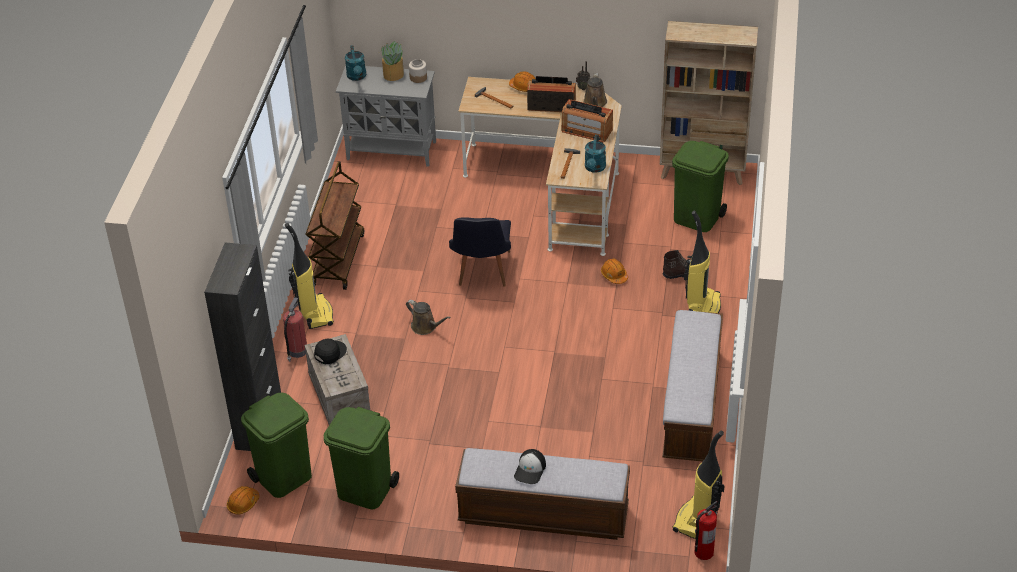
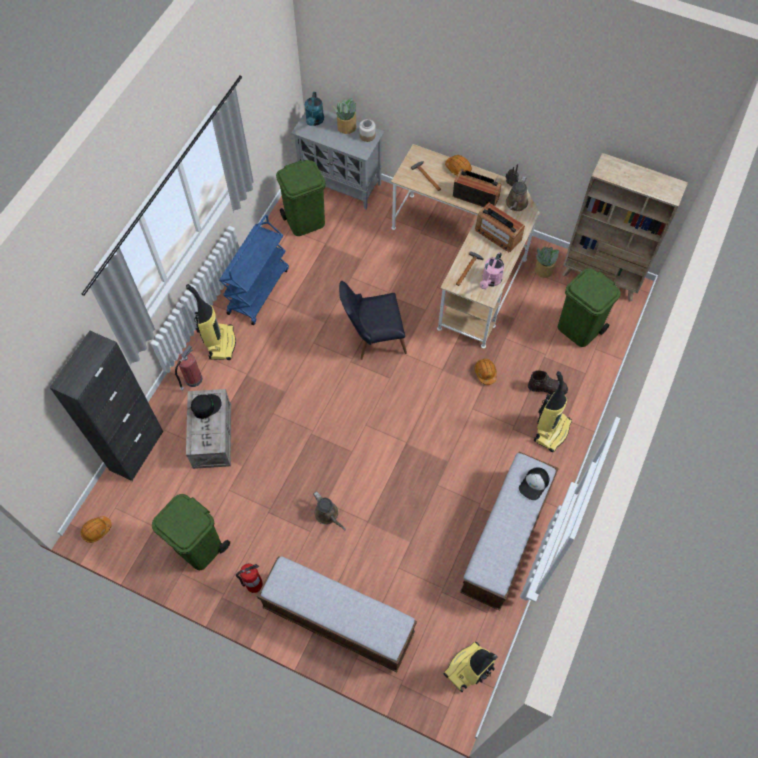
camera: 15 degrees right, 20 degrees up
(284, 477) = (139, 512): green trash can -> green trash can (305, 221)
(338, 259) = (258, 290): brown cart -> blue cart
(425, 327) = (306, 384): brown watering can -> brown watering can (328, 515)
(482, 273) = (373, 338): black chair -> black chair turned 60 degrees clockwise
(530, 470) = (326, 601): cap -> cap (534, 484)
(594, 168) = (490, 281): turquoise watering can -> pink watering can
(640, 178) = (543, 270): none -> potted plant
(703, 552) = (462, 707): fire extinguisher -> fire extinguisher (254, 584)

